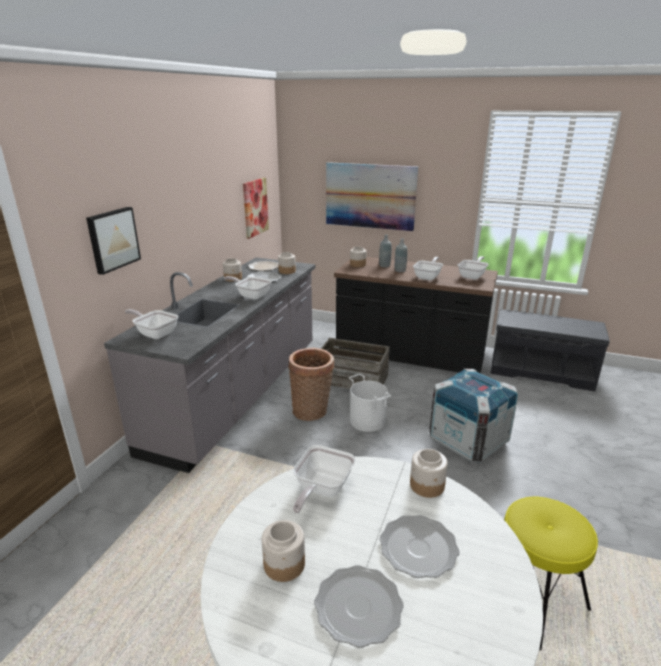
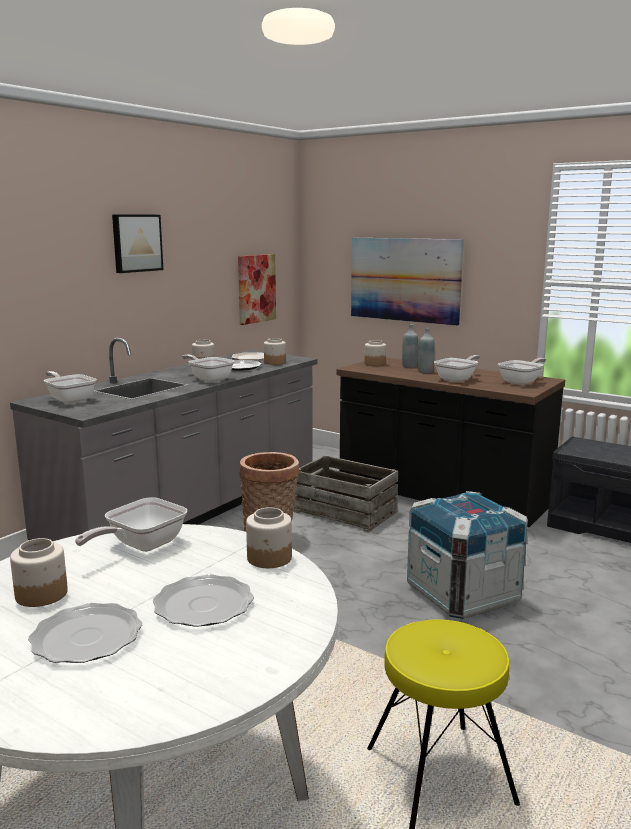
camera: 15 degrees right, 10 degrees down
(112, 239) = (39, 288): picture -> picture (136, 243)
(367, 421) = (336, 556): white bucket -> none

